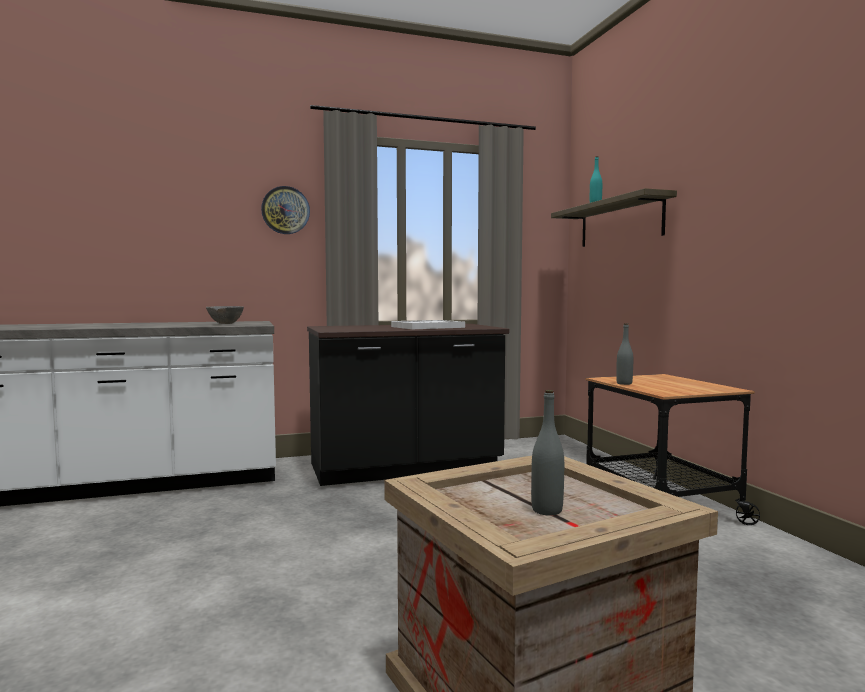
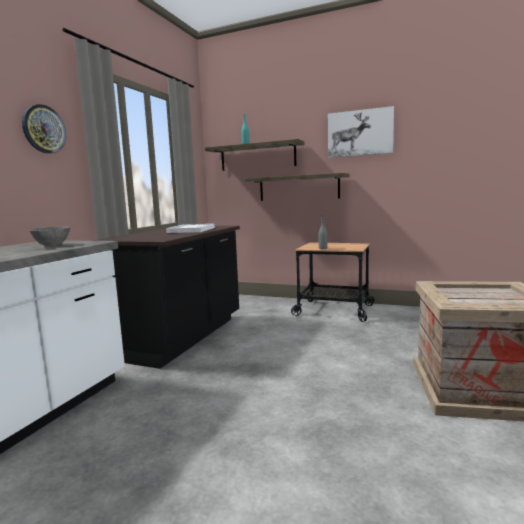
camera: 50 degrees left, 5 degrees up
(547, 510) = (498, 298): grey bottle -> none
(665, 274) = (298, 188): none -> shelf
(760, 164) = (360, 133): none -> picture

